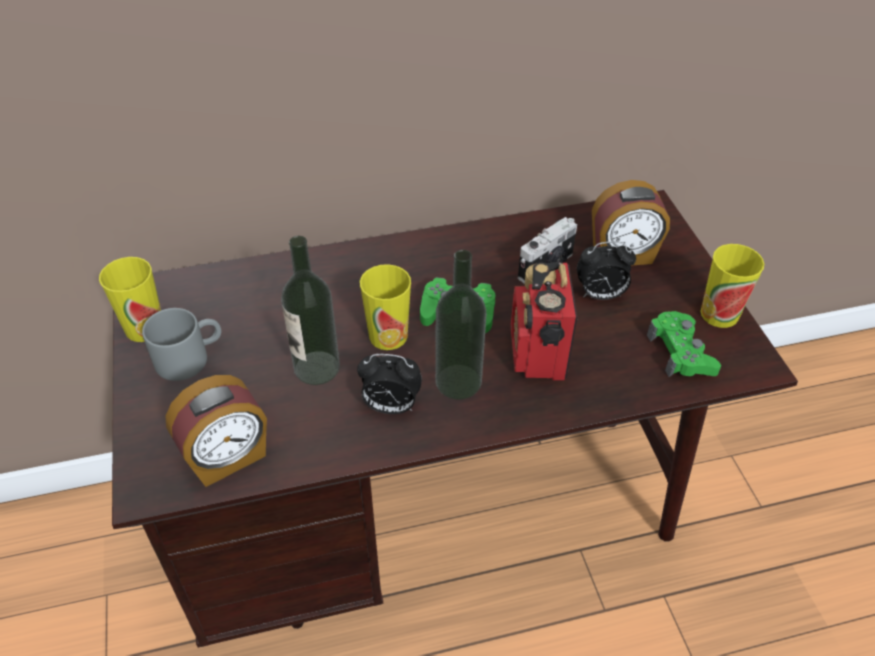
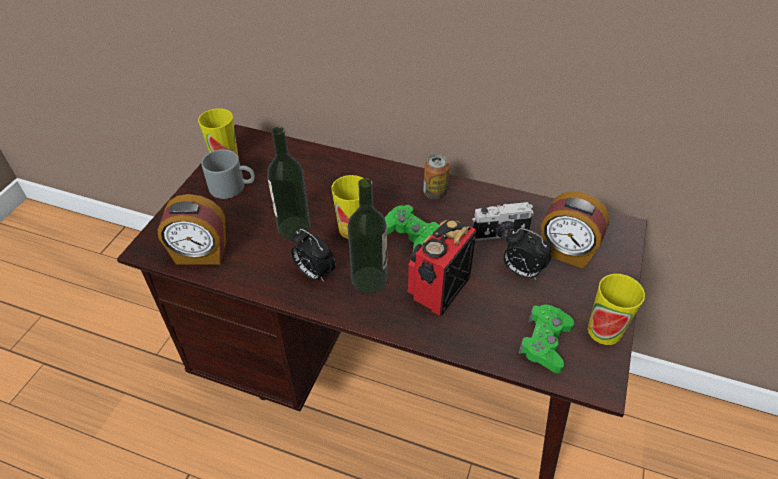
camera: 35 degrees right, 0 degrees up
(441, 253) = (435, 193): none -> can

